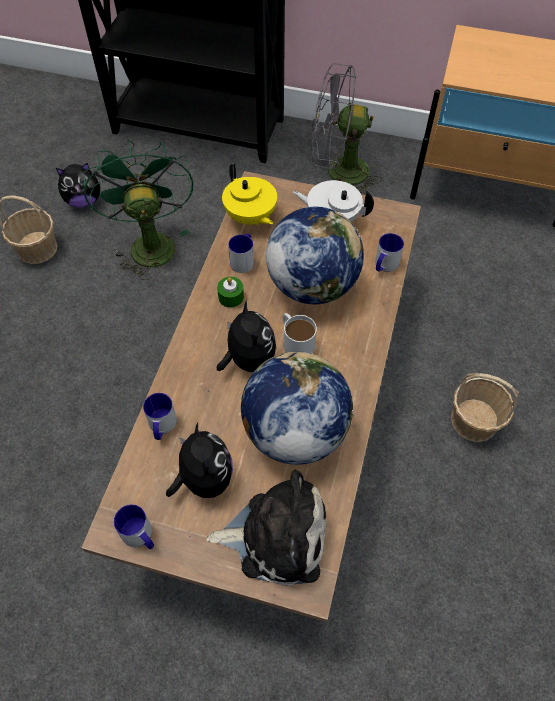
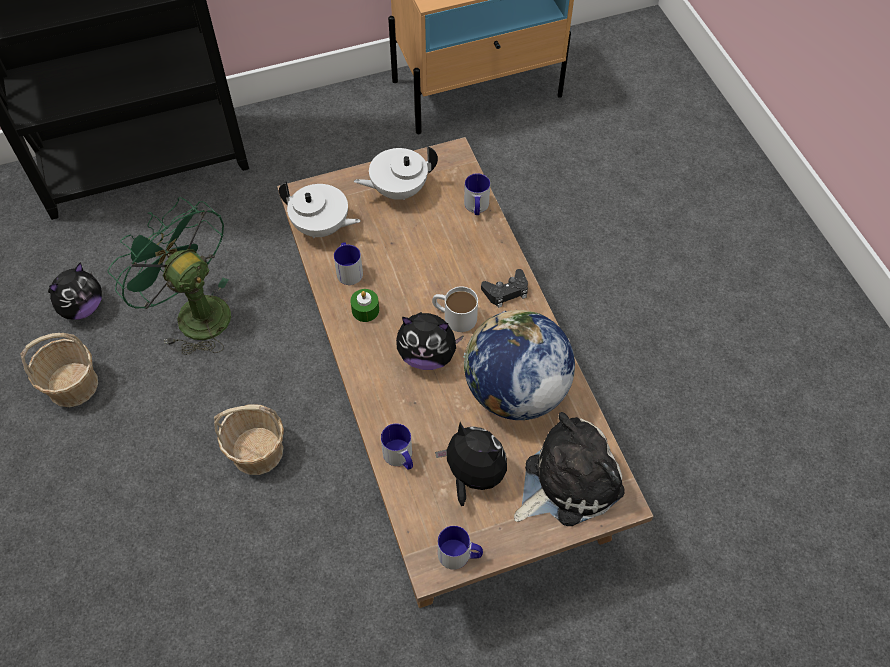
camera: 35 degrees left, 0 degrees up
(248, 359) = (427, 355): plush toy -> plush toy turned 150 degrees clockwise
(250, 217) = (321, 227): yellow teapot -> white teapot
(312, 285) = (428, 259): globe -> none
(338, 173) = (330, 143): grey fan -> none
(354, 346) = (506, 291): none -> black game controller
(474, 421) = (616, 305): basket -> basket (258, 451)

